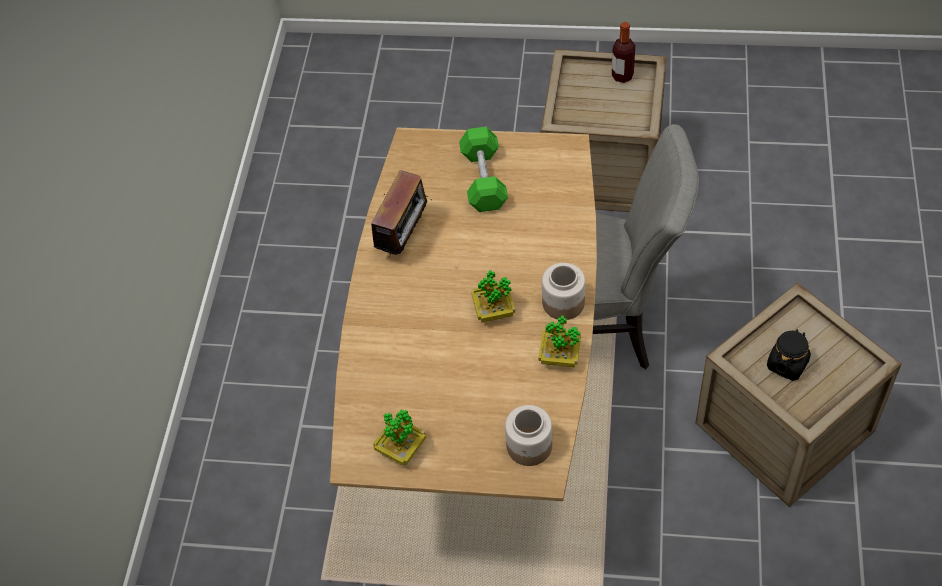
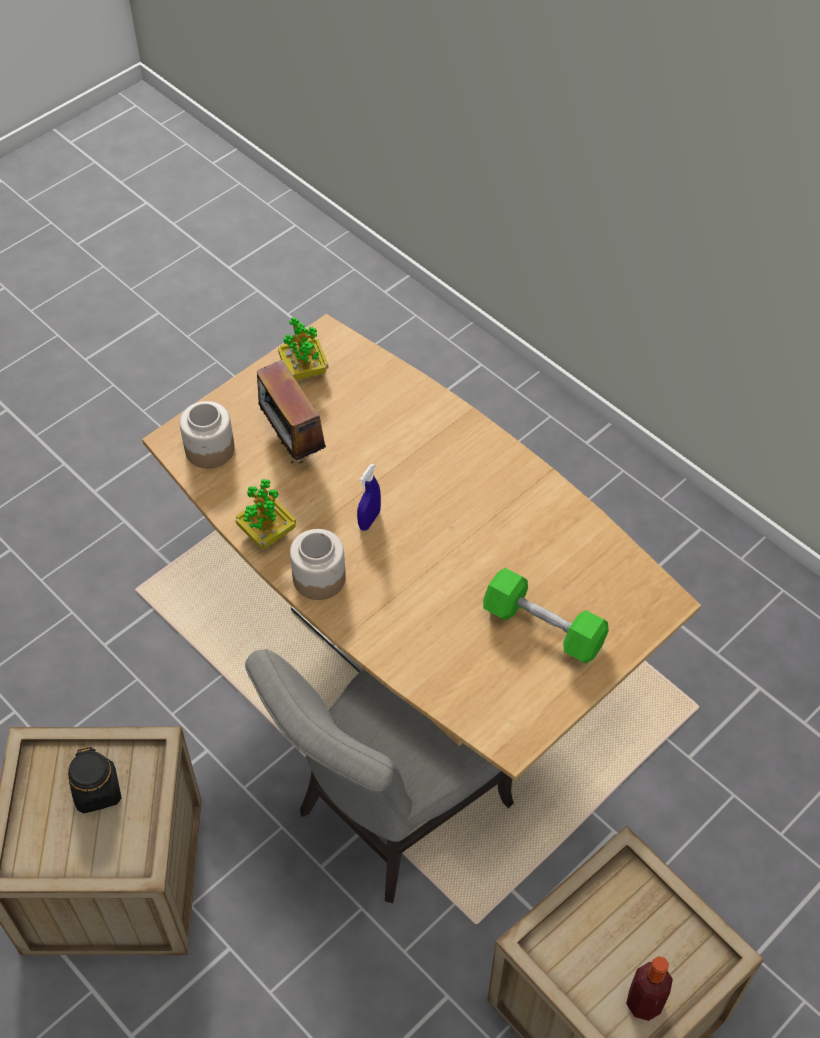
camera: 125 degrees right, 0 degrees up
(404, 237) = (531, 512): radio -> radio (292, 443)
(494, 311) = (369, 520): potted plant -> blue spray bottle

